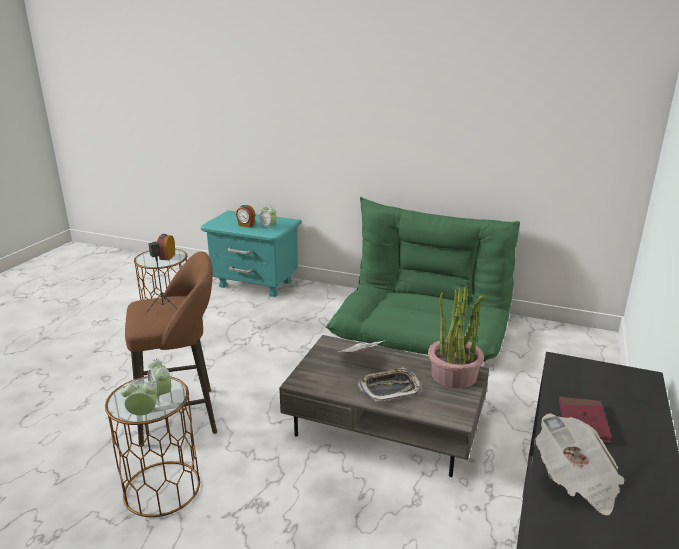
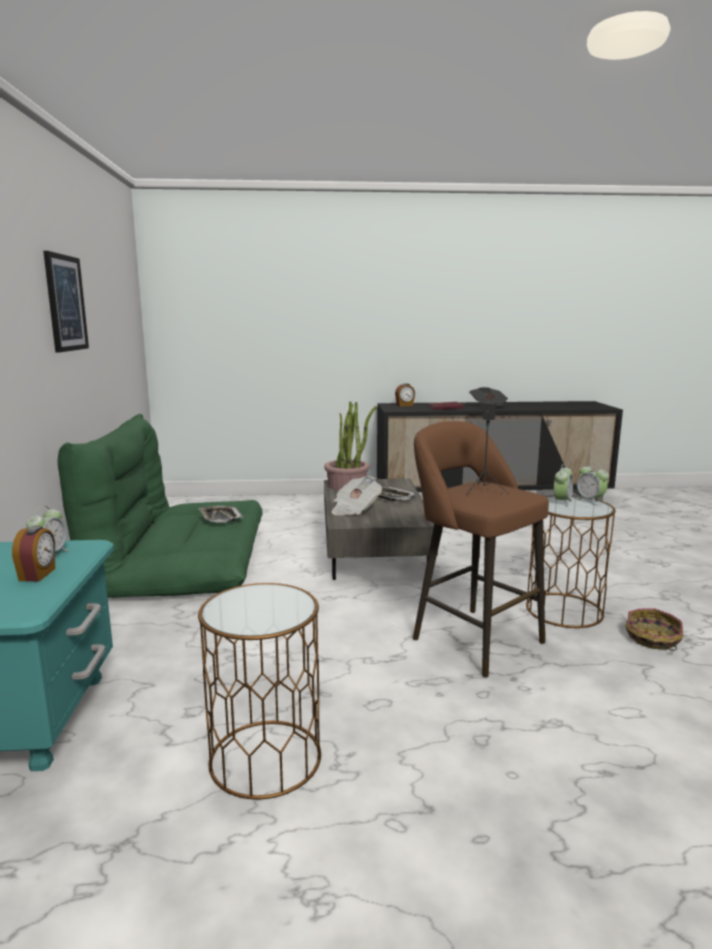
camera: 115 degrees left, 10 degrees down
(70, 513) = (652, 639): none -> basket
(167, 257) = (254, 601): alarm clock -> alarm clock (404, 405)
(430, 112) = (65, 303): none -> picture
(430, 317) = (220, 518): none -> tray

